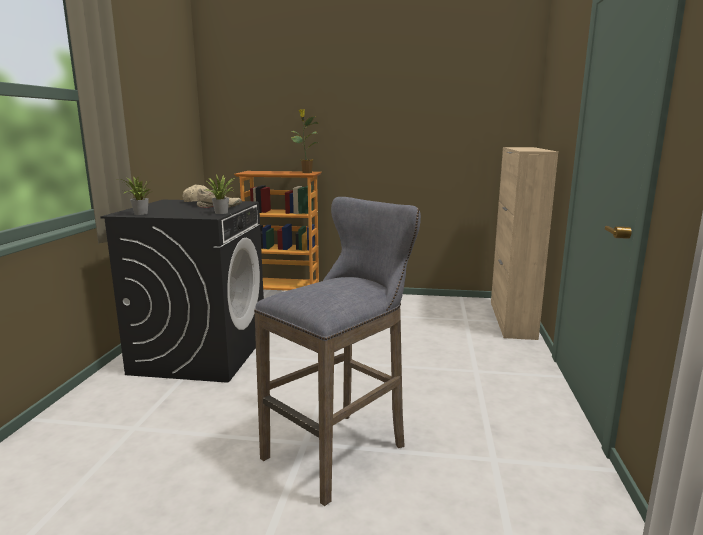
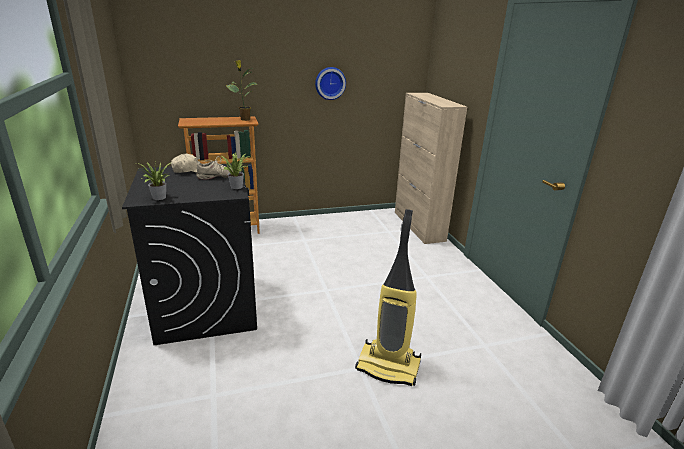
camera: 25 degrees left, 10 degrees up
(340, 450) = (389, 366): grey stool -> vacuum cleaner
(408, 136) = (330, 83): none -> wall clock

